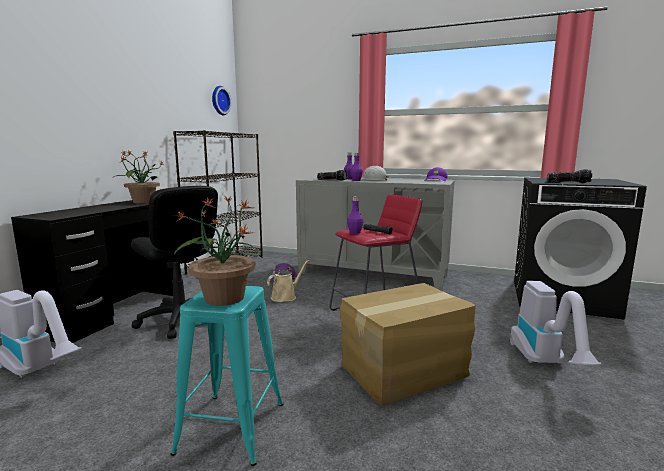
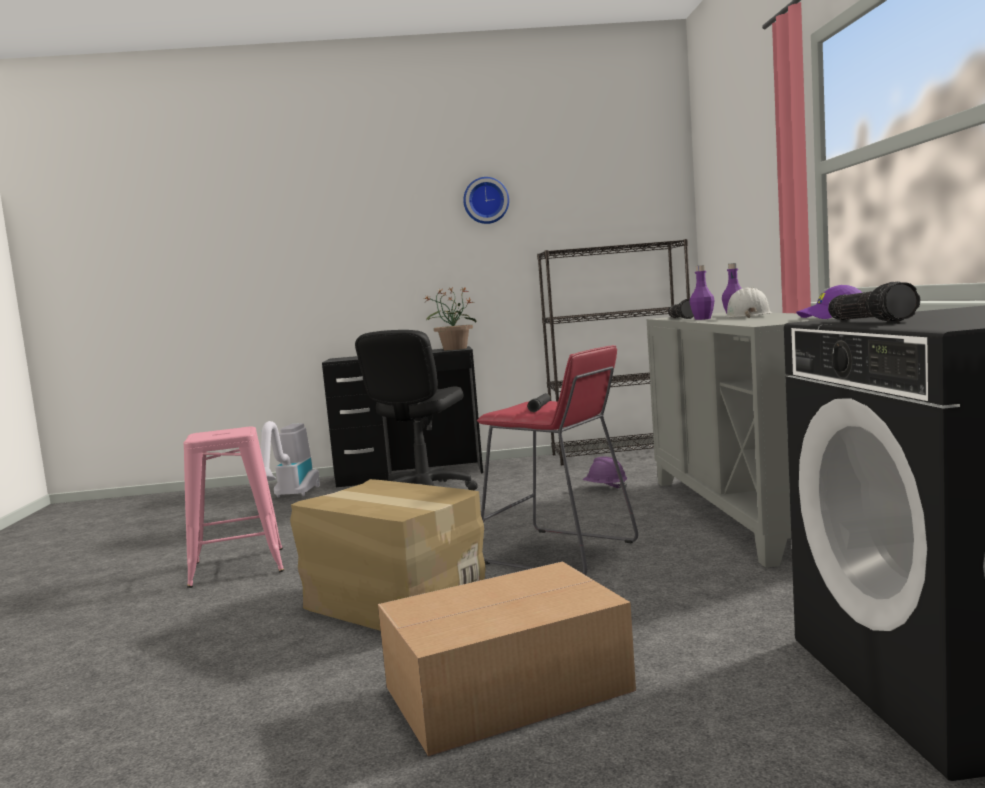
camera: 65 degrees right, 5 degrees down
(219, 100) = (644, 193): wall clock -> wall clock (486, 201)
(223, 298) = (213, 434): potted plant -> none
(232, 427) = (238, 567): turquoise stool -> pink stool
(285, 297) = (551, 503): beige watering can -> none
(355, 233) = (517, 405): purple bottle -> none
(545, 363) = (511, 688): vacuum cleaner -> cardboard box

